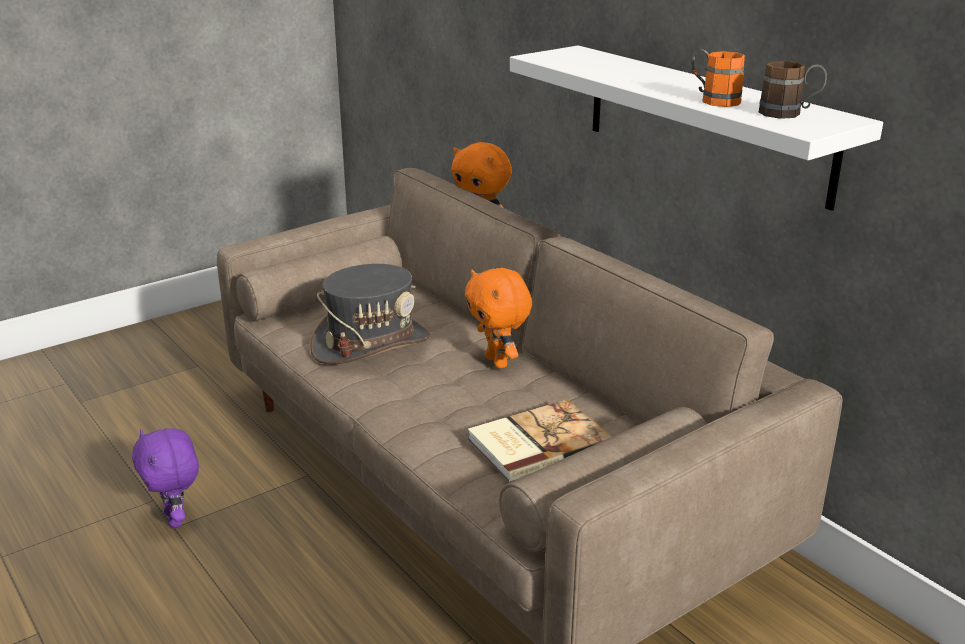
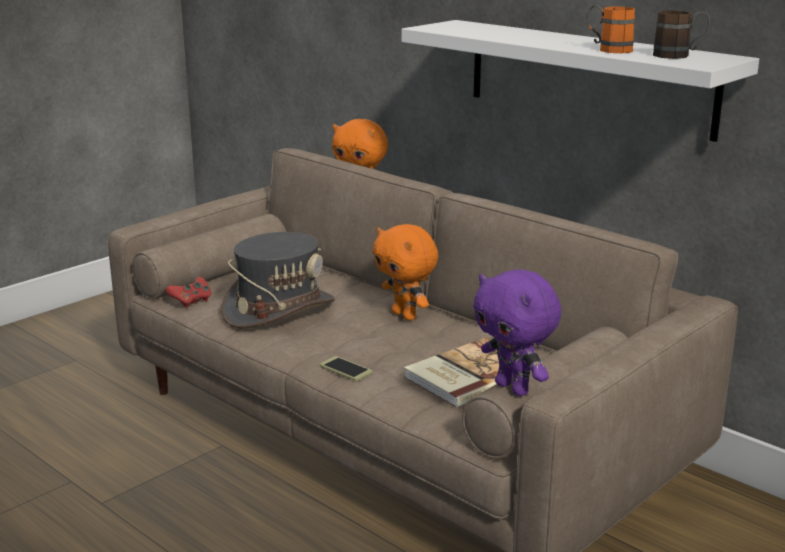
camera: 10 degrees left, 5 degrees down
(176, 519) = (101, 495): purple plush toy -> purple plush toy (514, 388)
(288, 327) = (191, 301): none -> red game controller
(412, 423) = (346, 369): none -> phone

